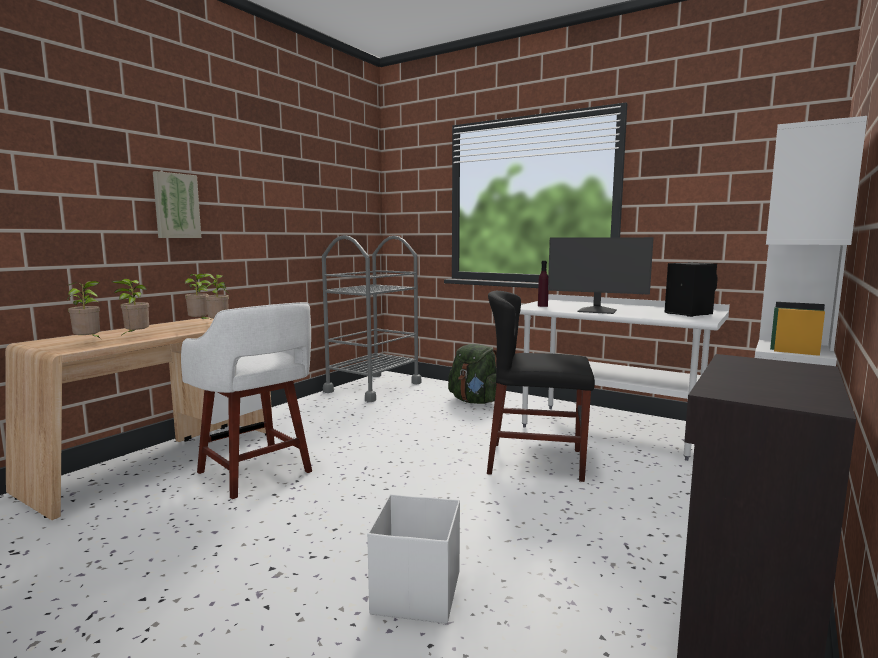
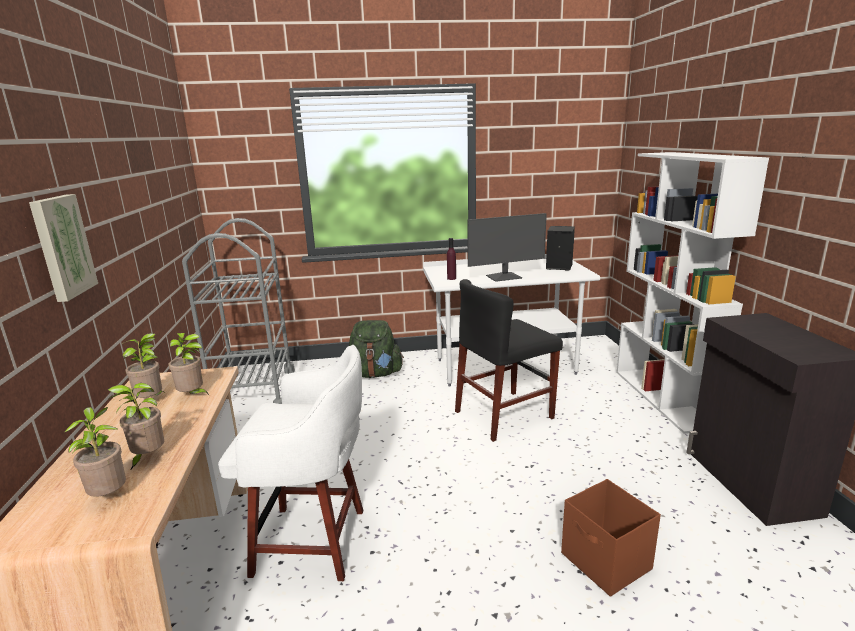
camera: 40 degrees left, 10 degrees up
(415, 594) = (606, 562): white storage box -> brown storage box

